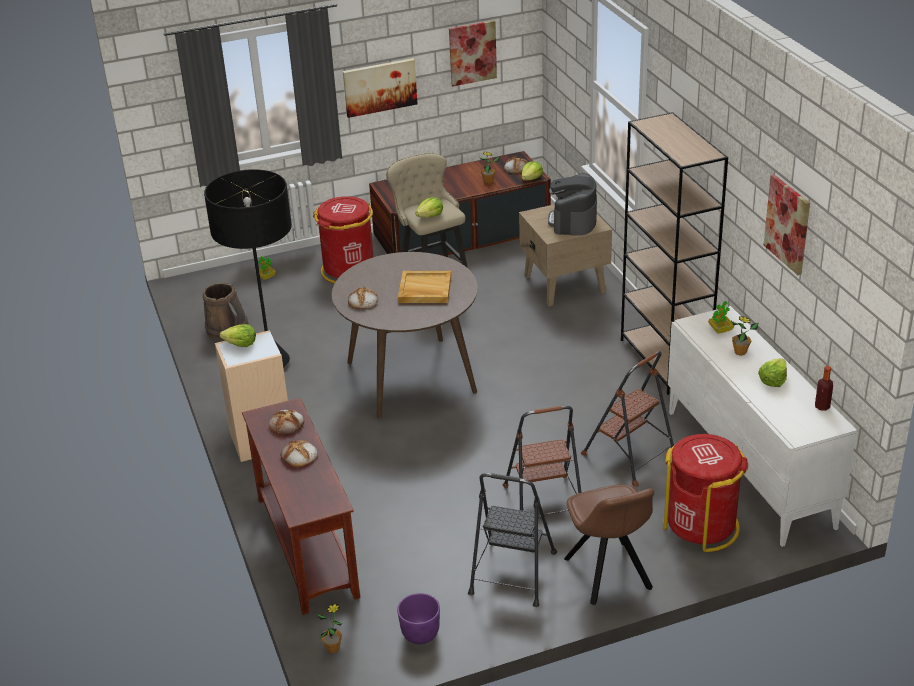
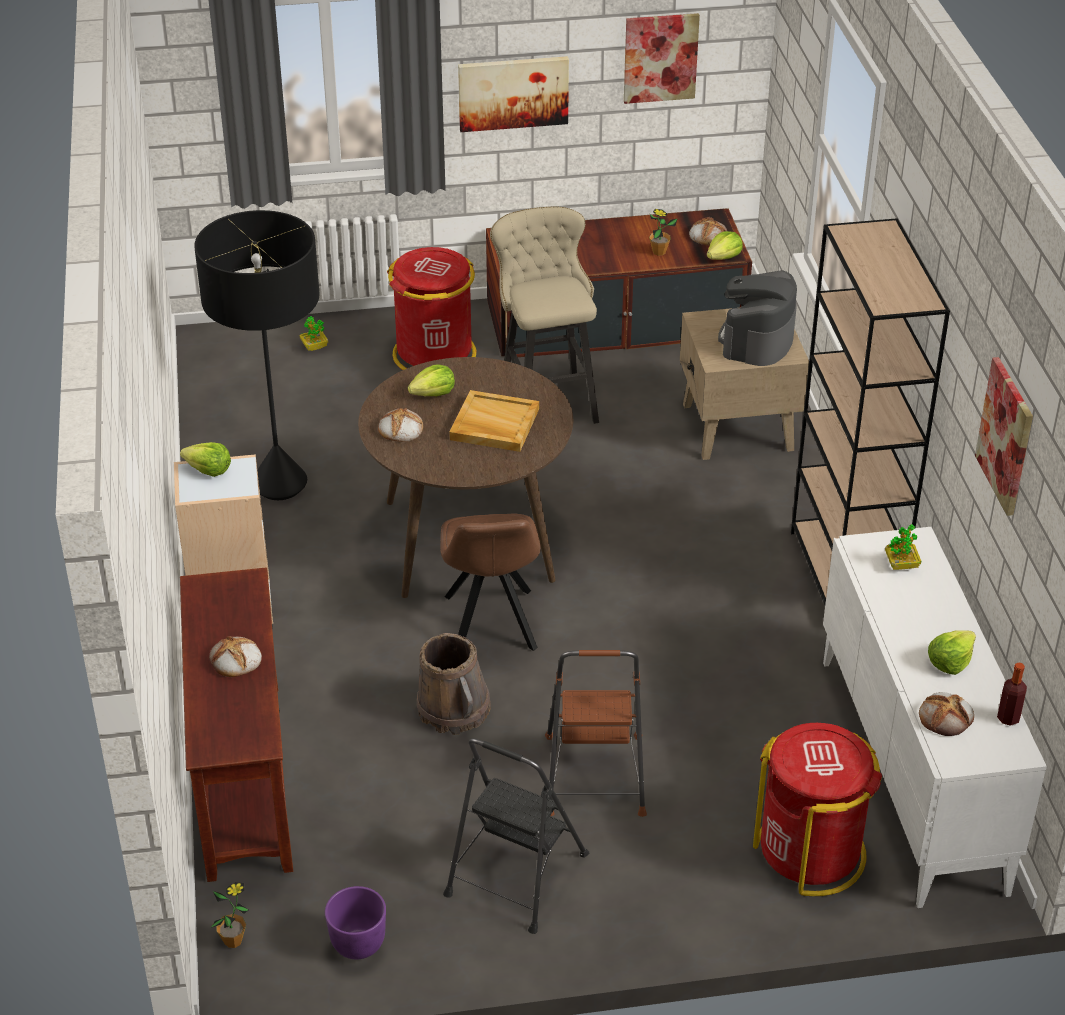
camera: 10 degrees right, 5 degrees up
(227, 329) = (236, 421): brown bucket -> brown bucket (453, 708)
(287, 425) = (235, 607): bread -> bread (946, 717)
(430, 216) = (544, 303): lettuce -> lettuce (433, 393)
(608, 573) = (651, 902): brown chair -> brown chair (491, 623)
(631, 456) = (744, 723): brown step ladder -> none
(740, 352) = (918, 606): potted plant -> none

